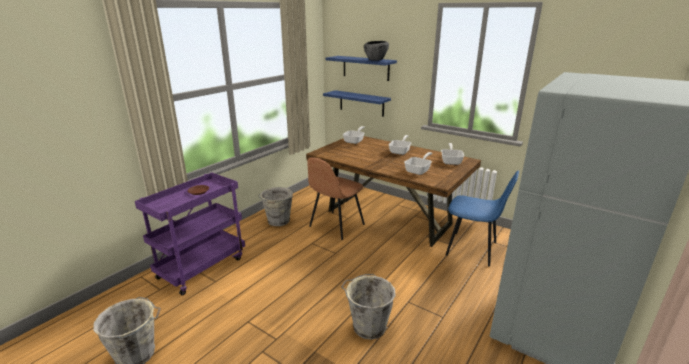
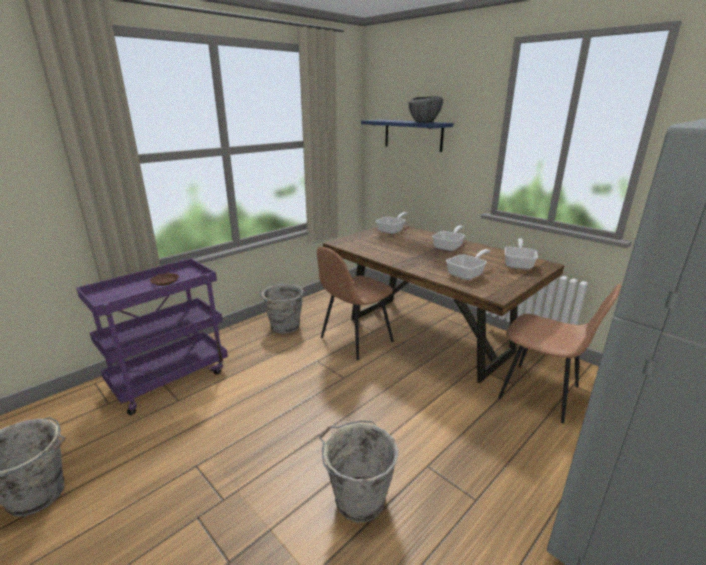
camera: 10 degrees right, 0 degrees up
(361, 103) = (406, 182): blue shelf -> none
(473, 249) = (541, 393): blue chair -> brown chair

